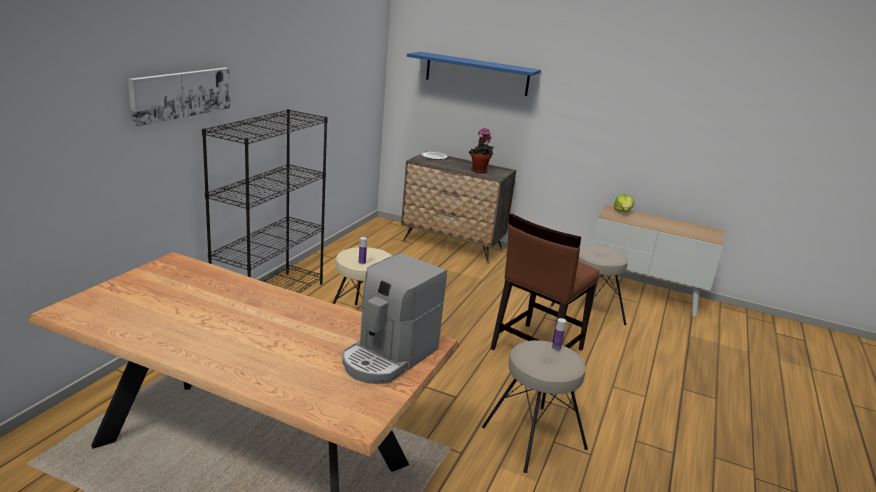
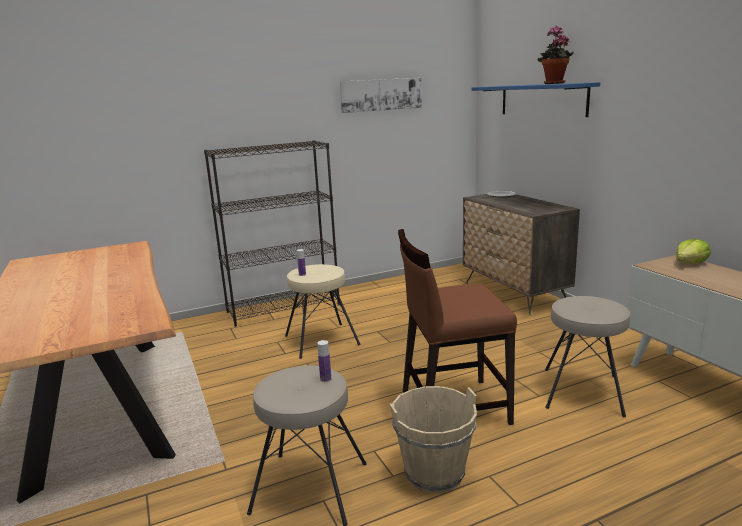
camera: 45 degrees right, 5 degrees down
(181, 94) = (185, 121): picture -> picture (381, 95)
(388, 357) = (95, 326): coffee machine -> none
(479, 171) = (526, 207): potted plant -> potted plant (553, 83)
(586, 397) = (434, 473): none -> beige bucket

